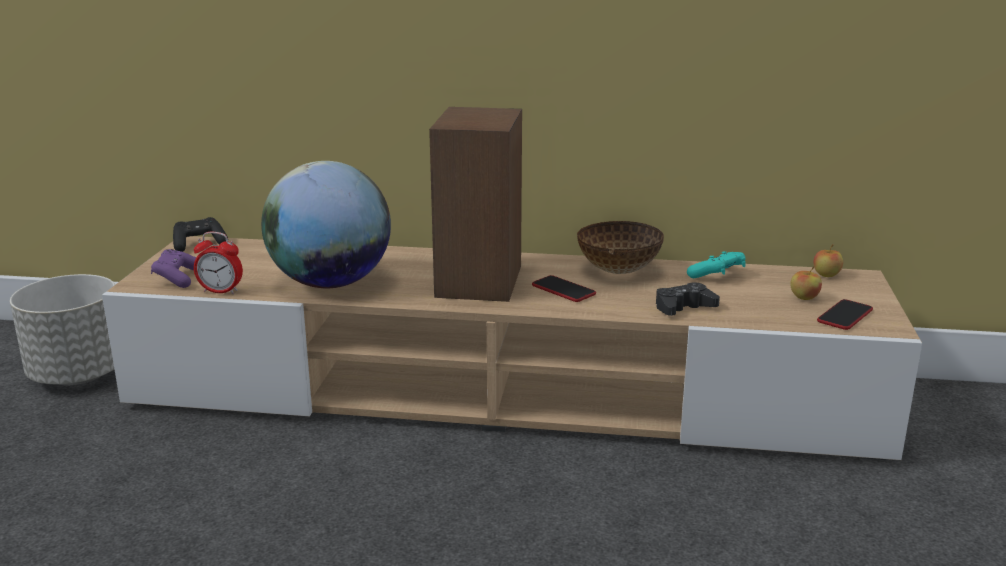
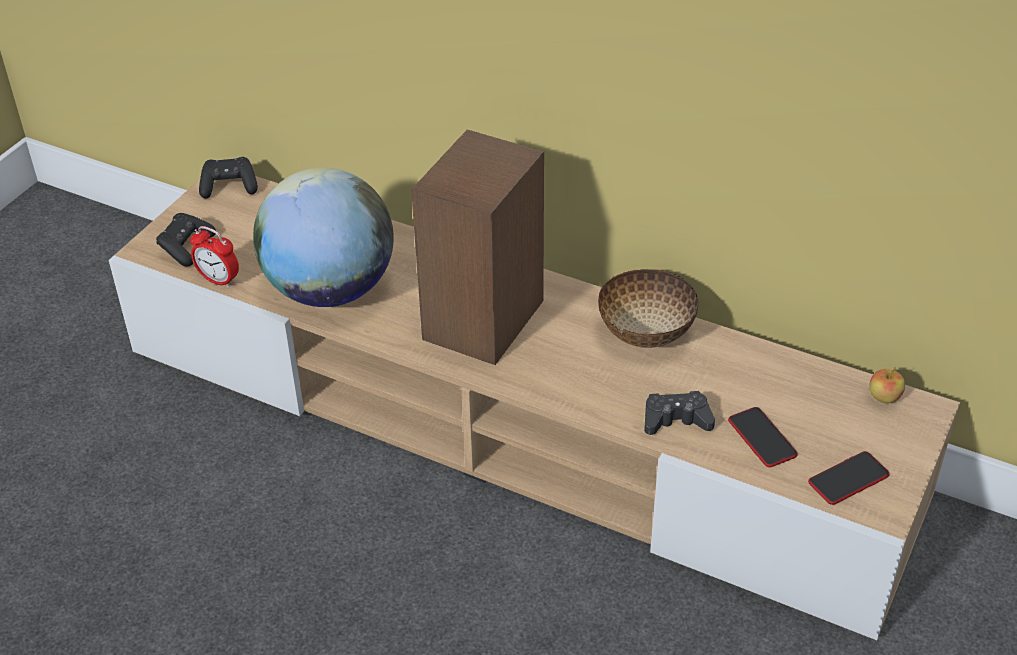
camera: 20 degrees right, 20 degrees up
(79, 375) = (110, 296): grey planter -> none
(177, 278) = (186, 247): purple game controller -> black game controller
(563, 290) = (564, 357): phone -> phone (762, 438)
(717, 276) = (752, 370): turquoise game controller -> none
(804, 298) = (825, 434): apple -> none

